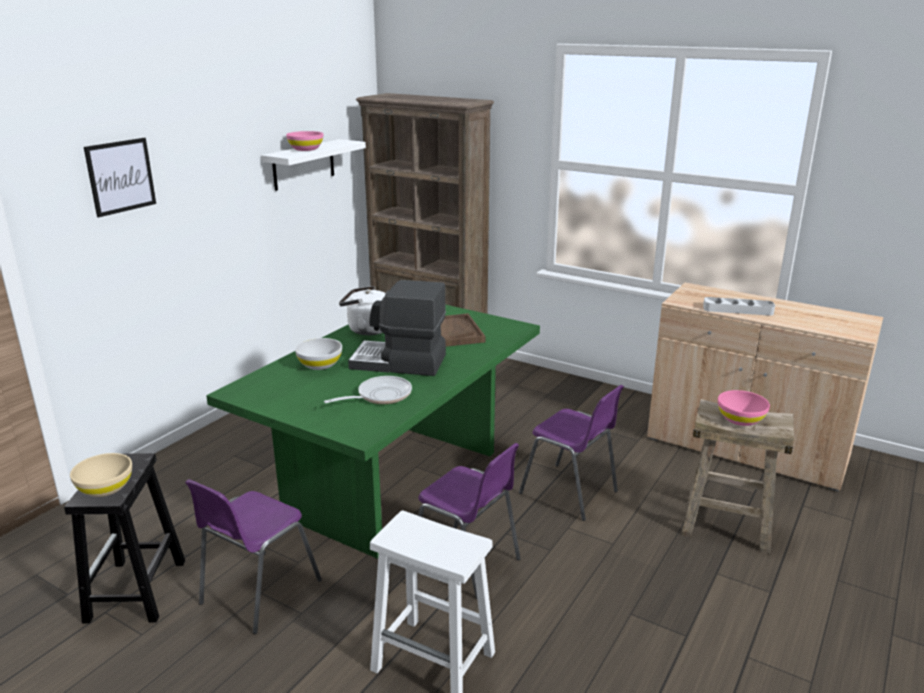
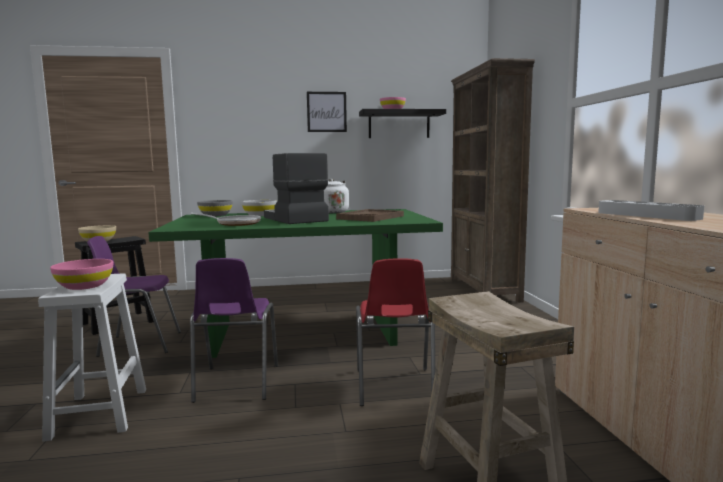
camera: 50 degrees right, 15 degrees down
(121, 176) = (247, 107): picture -> picture (326, 112)
(265, 383) = (216, 215): none -> grey bowl
(303, 164) = (399, 124): white shelf -> black shelf
(570, 493) = (394, 388): purple chair -> red chair
(740, 419) = (486, 312): pink bowl -> pink bowl (84, 286)

